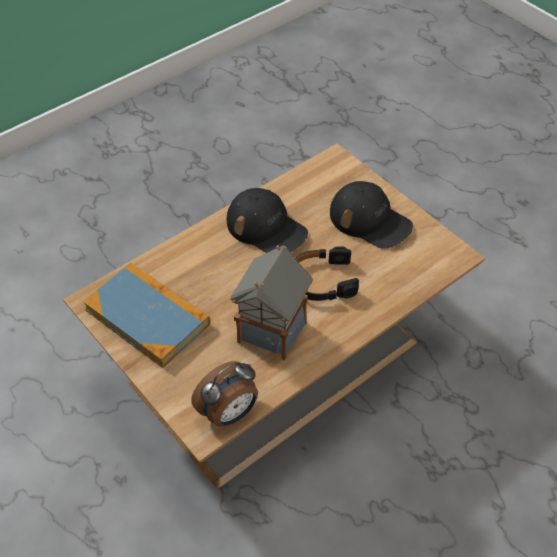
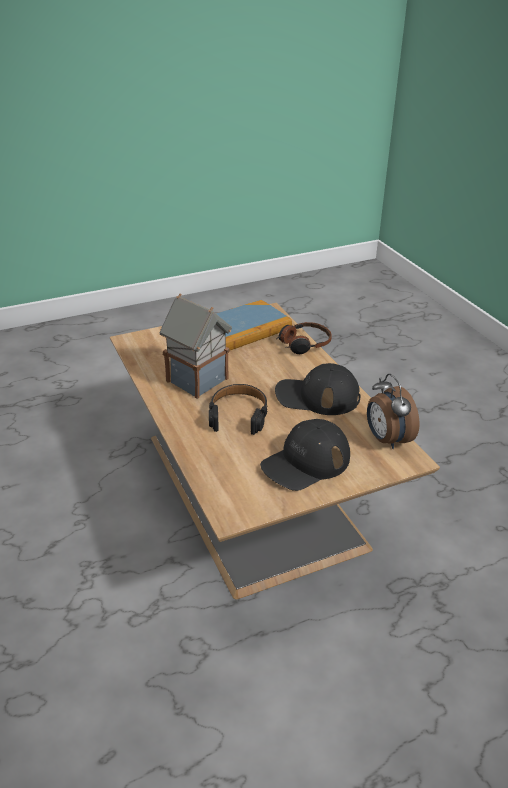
camera: 105 degrees right, 15 degrees down
(166, 254) = (303, 344): none -> headphones
(229, 413) = (136, 351): alarm clock -> alarm clock (386, 439)
(266, 228) = (317, 396): black cap -> black cap turned 45 degrees clockwise

